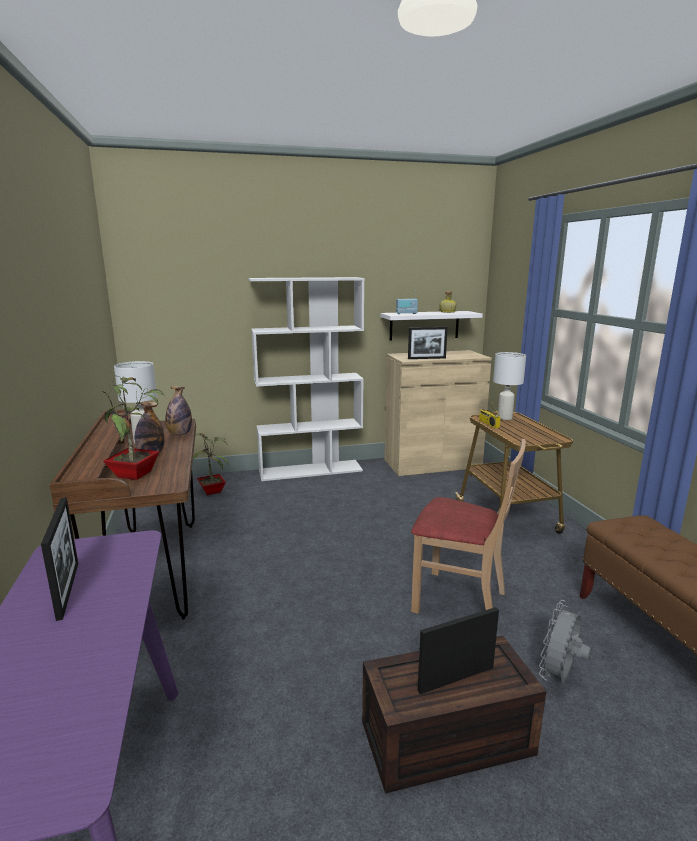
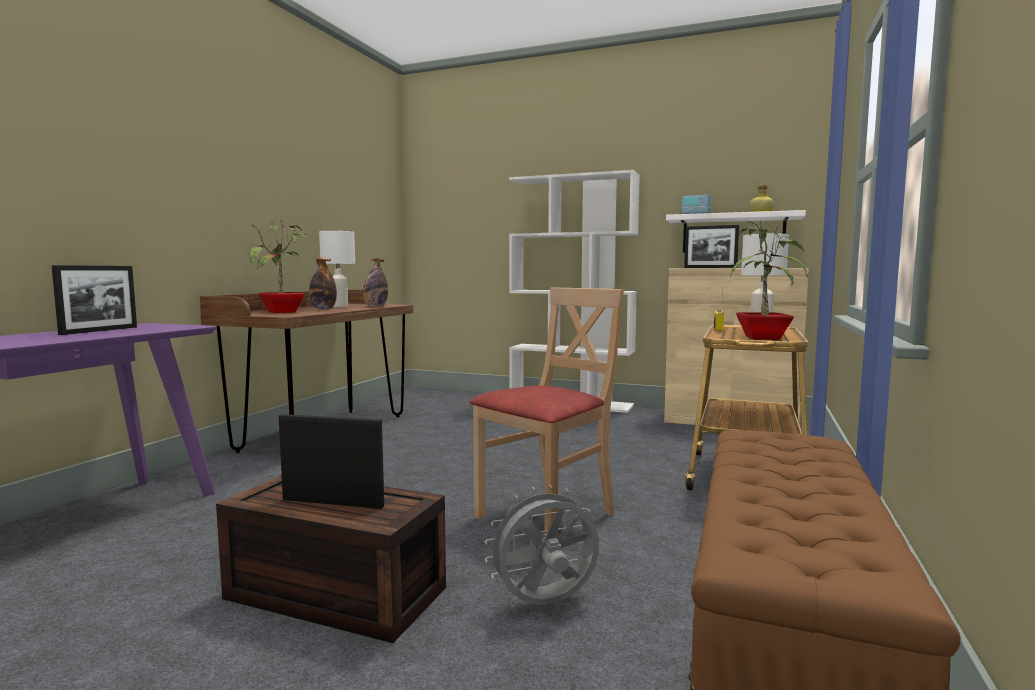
camera: 35 degrees right, 10 degrees down
(213, 491) = (456, 401): potted plant -> potted plant (765, 338)
(459, 600) = (547, 516): beige chair -> beige chair turned 105 degrees counterclockwise

